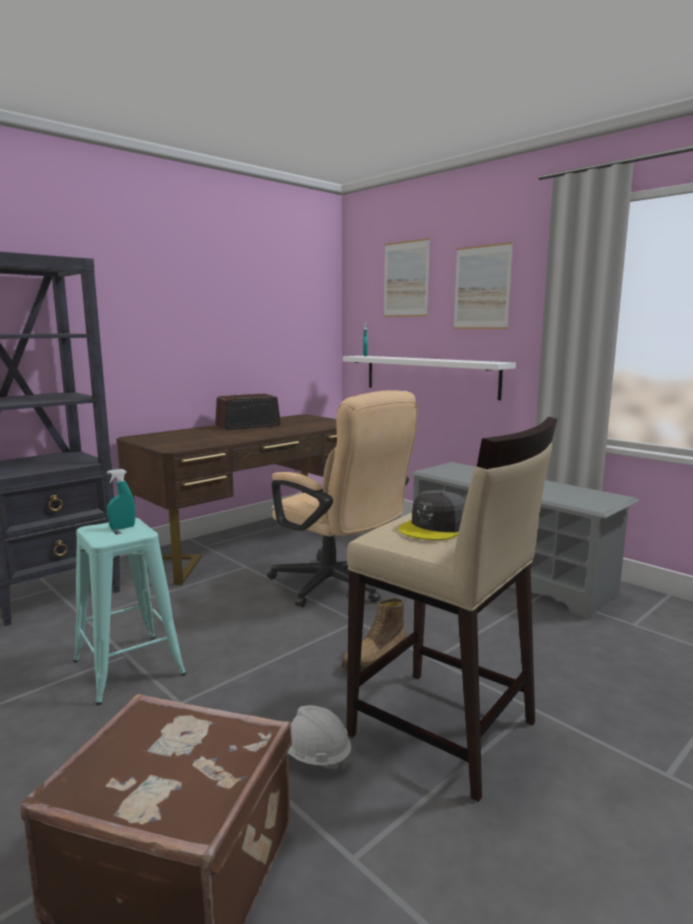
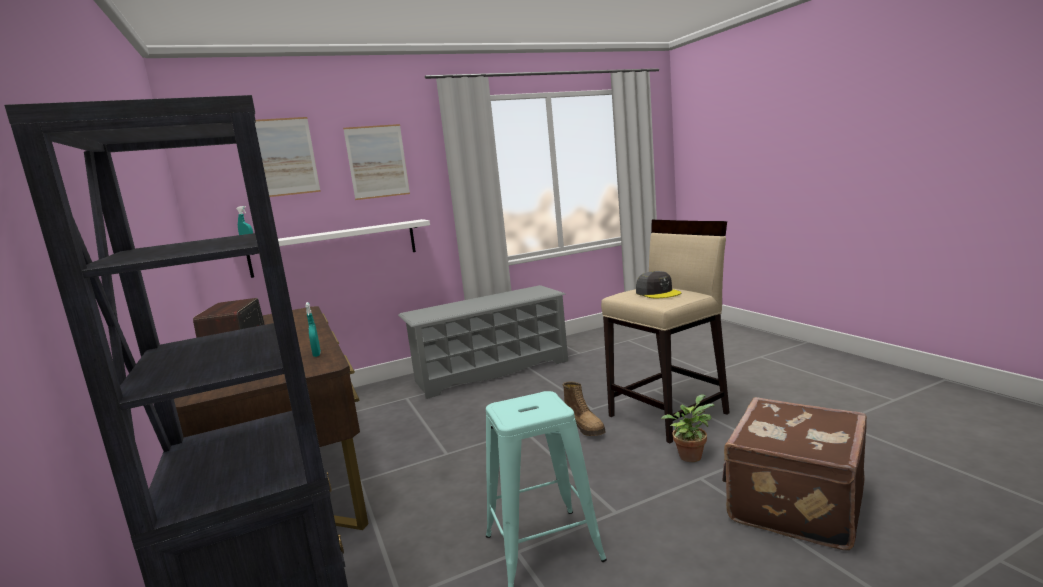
camera: 70 degrees left, 0 degrees up
(122, 528) = (521, 406): turquoise spray bottle -> turquoise spray bottle (317, 354)
(314, 756) = (690, 455): white hard hat -> potted plant
(338, 587) = (456, 433): beige office chair -> none

